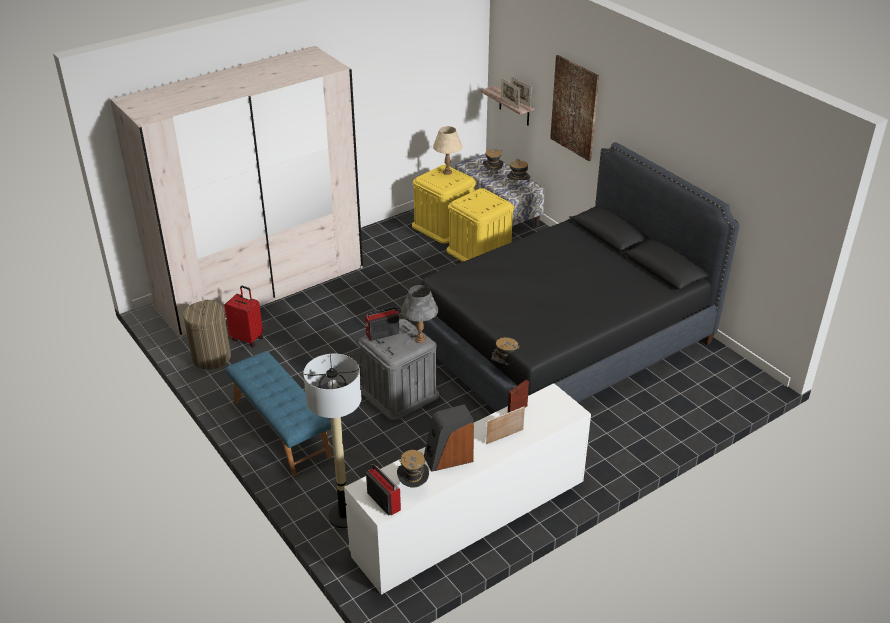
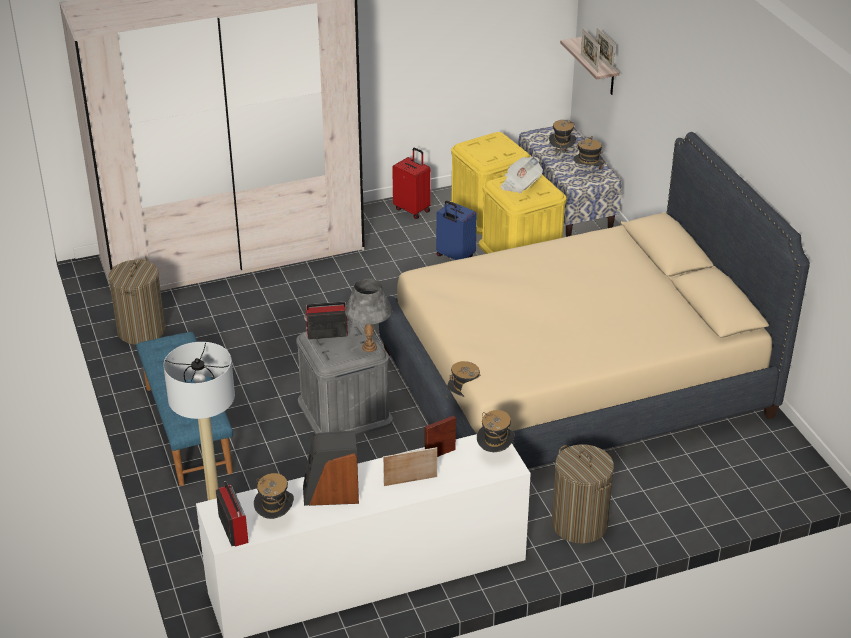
camera: 15 degrees right, 0 degrees up
(247, 338) = (192, 314): red suitcase -> red suitcase (412, 209)
(432, 263) = (454, 257): none -> blue suitcase
(447, 172) = (498, 142): beige table lamp -> none
(477, 201) = (520, 184): none -> newspaper
(558, 403) = (495, 453): none -> hat
(562, 342) = (576, 384): black bed -> beige bed
(574, 108) = (658, 79): picture -> none
(610, 446) = (579, 524): none -> laundry basket

